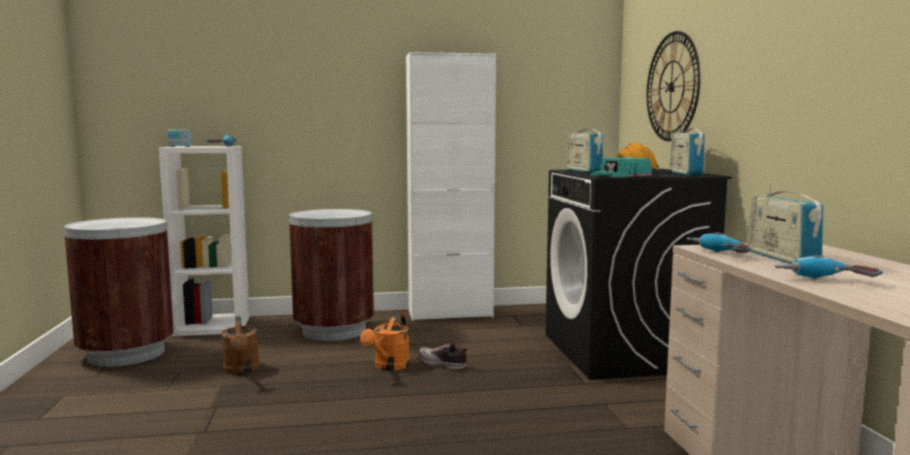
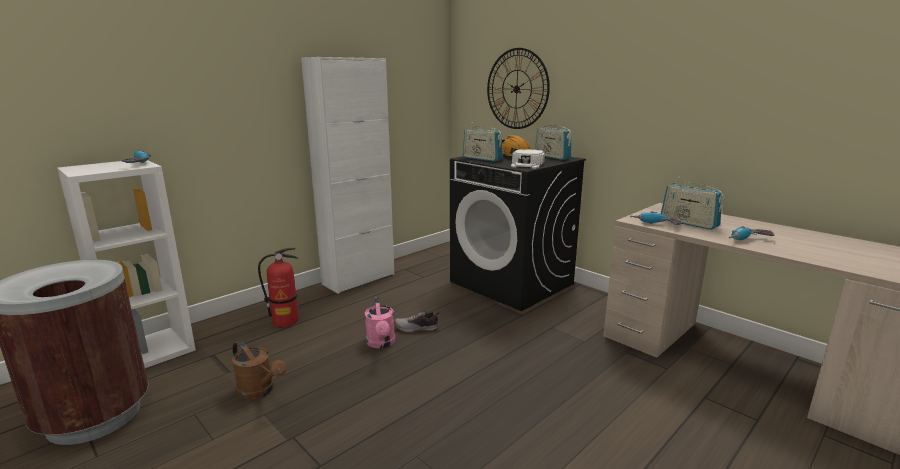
camera: 35 degrees left, 10 degrees up
(180, 146) = (87, 171): radio -> none
(334, 331) = (286, 321): brown trash can -> fire extinguisher
(389, 367) = (381, 343): orange watering can -> pink watering can
(621, 175) = (527, 164): turquoise cap -> white cap

